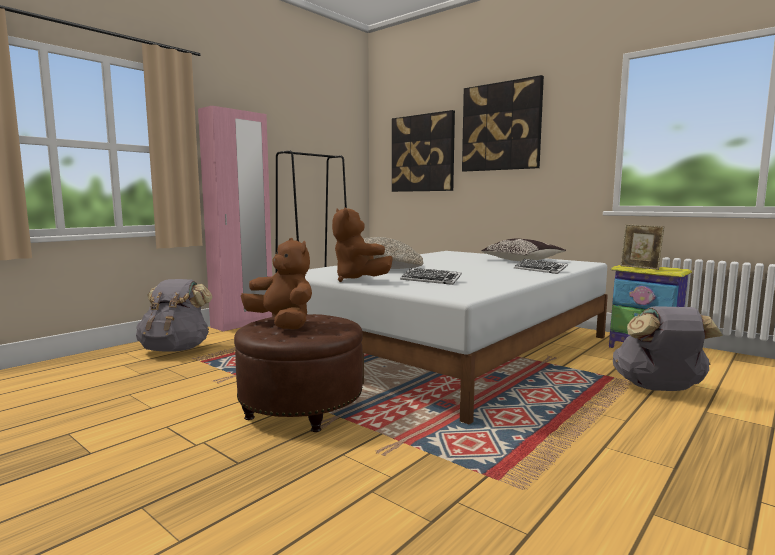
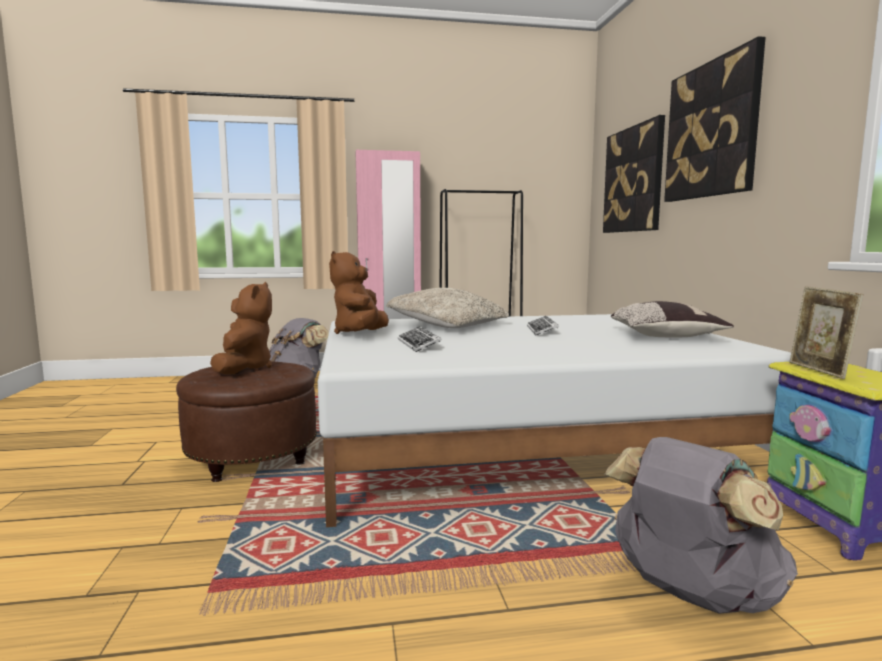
camera: 40 degrees right, 0 degrees up
(540, 270) = (620, 351): keyboard -> keyboard (542, 330)

